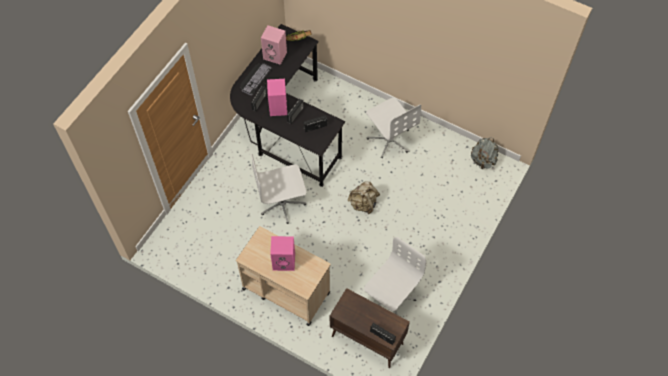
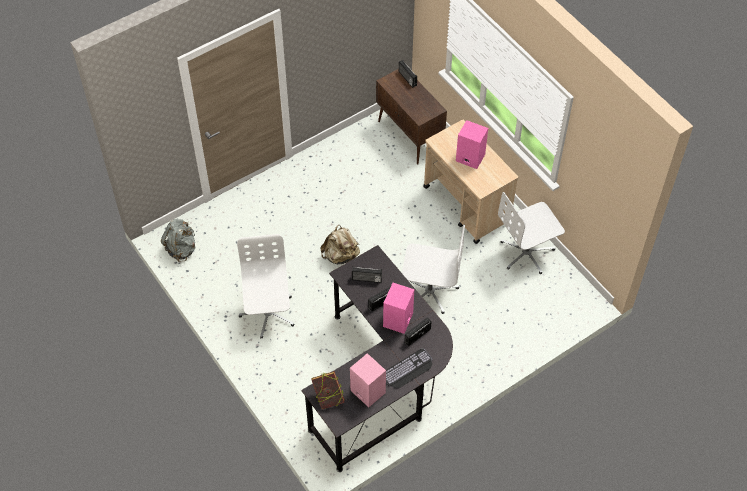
camera: 155 degrees left, 5 degrees down
(390, 299) = (367, 160): white office chair -> white office chair (527, 253)

